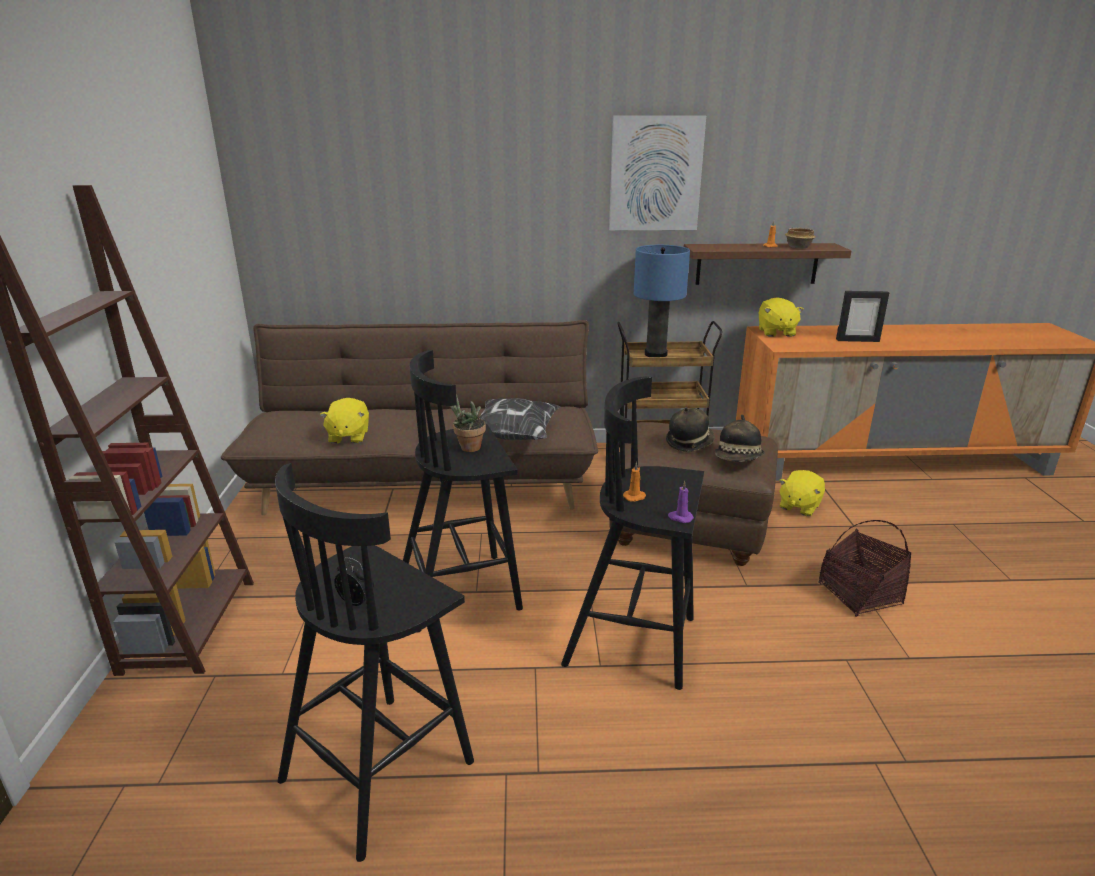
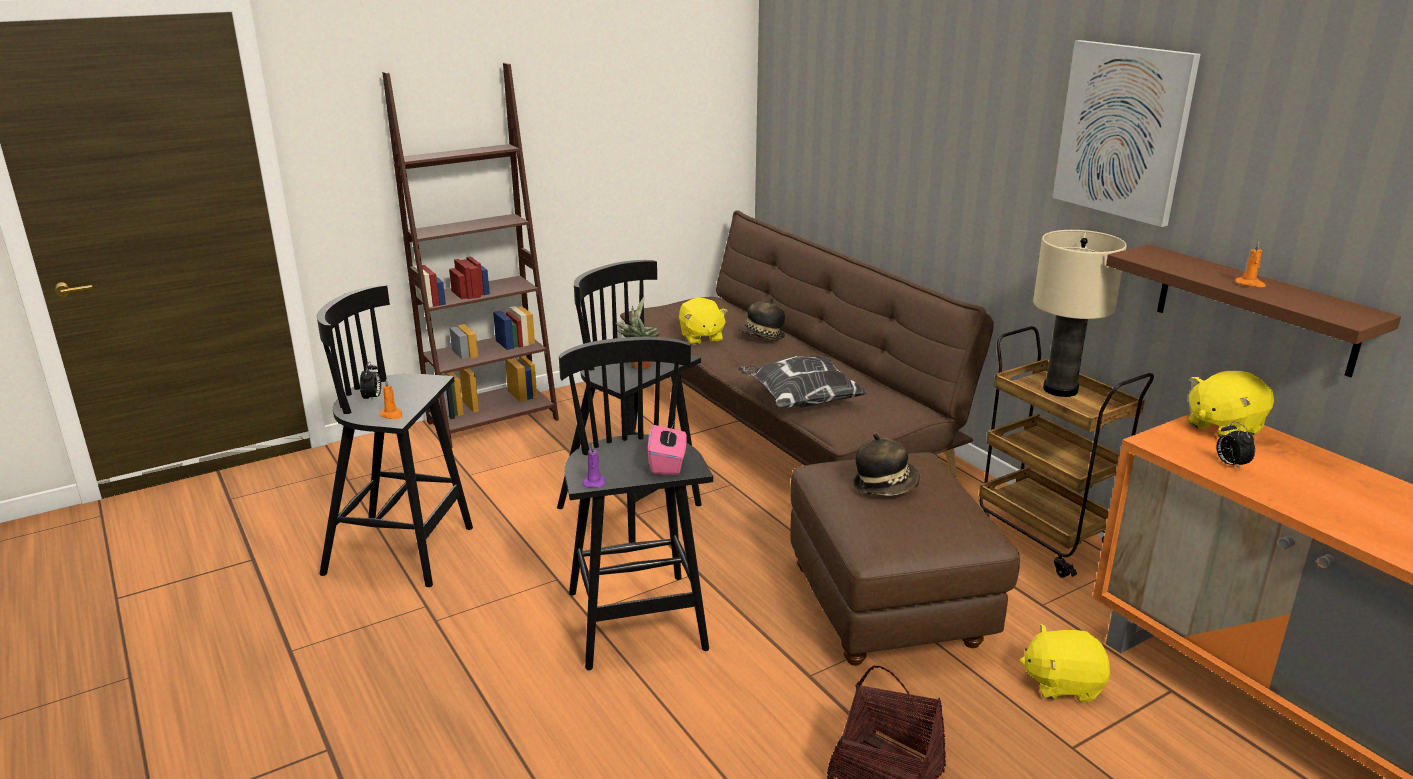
camera: 60 degrees right, 0 degrees up
(348, 437) = (701, 338): yellow plush toy -> yellow plush toy turned 75 degrees counterclockwise
(635, 497) = (616, 454): orange candle -> orange candle (392, 415)
(656, 354) = (1060, 390): blue table lamp -> beige table lamp
(671, 481) = (668, 464): none -> pink tissue box
(739, 459) = (882, 525): hat -> hat (761, 337)
(798, 247) = (1291, 298): bowl -> none
(818, 343) = (1230, 464): none -> alarm clock
(857, 340) = (1314, 494): picture frame -> none

